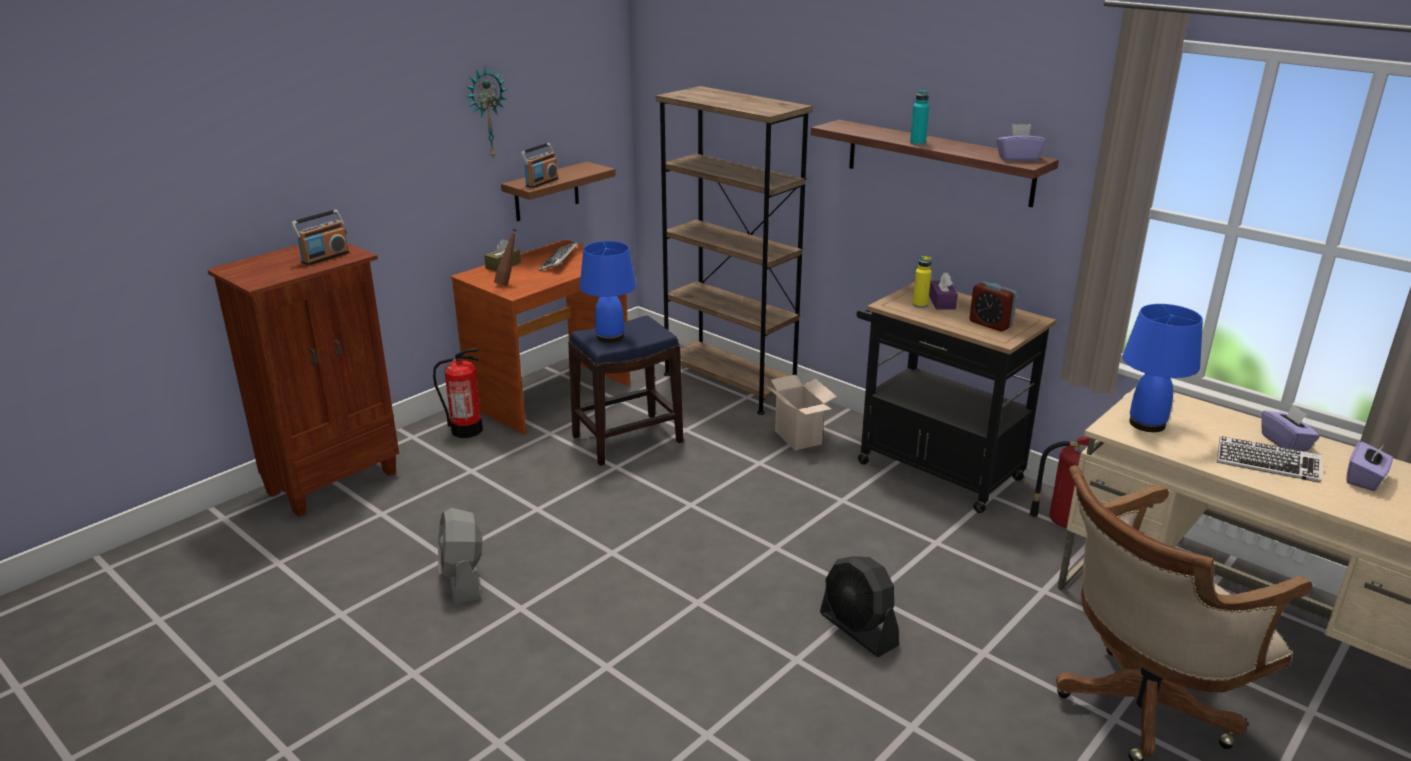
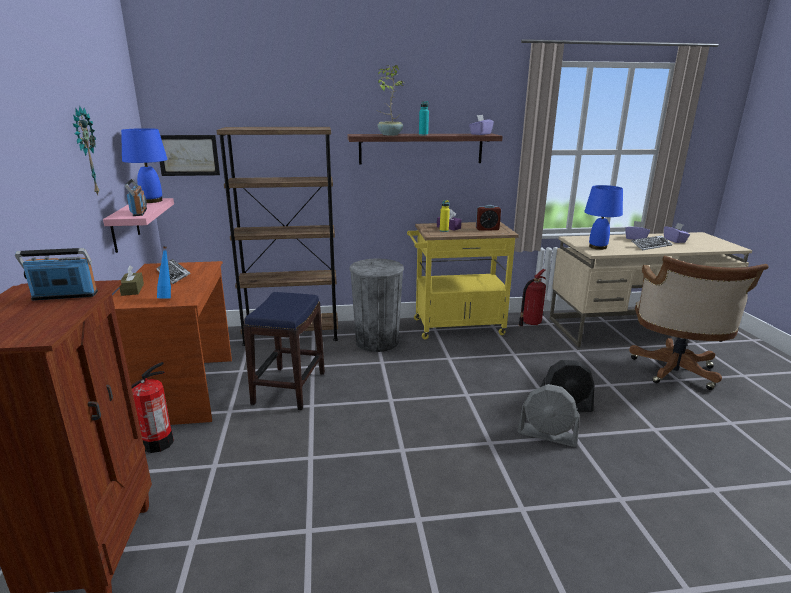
camera: 50 degrees left, 5 degrees down
(325, 257) = (65, 296): radio -> radio turned 90 degrees counterclockwise
(463, 579) = (349, 533): grey fan -> grey fan (547, 435)
(508, 284) = (167, 297): brown bottle -> blue bottle
(546, 192) = (124, 225): brown shelf -> pink shelf
(609, 337) = (280, 309): blue table lamp -> blue table lamp (151, 201)
(667, 115) = (188, 155): none -> picture
(800, 438) = (377, 342): cardboard box -> grey trash can
(875, 133) = (389, 134): none -> potted plant
(935, 469) = (455, 327): black cart -> yellow cart

